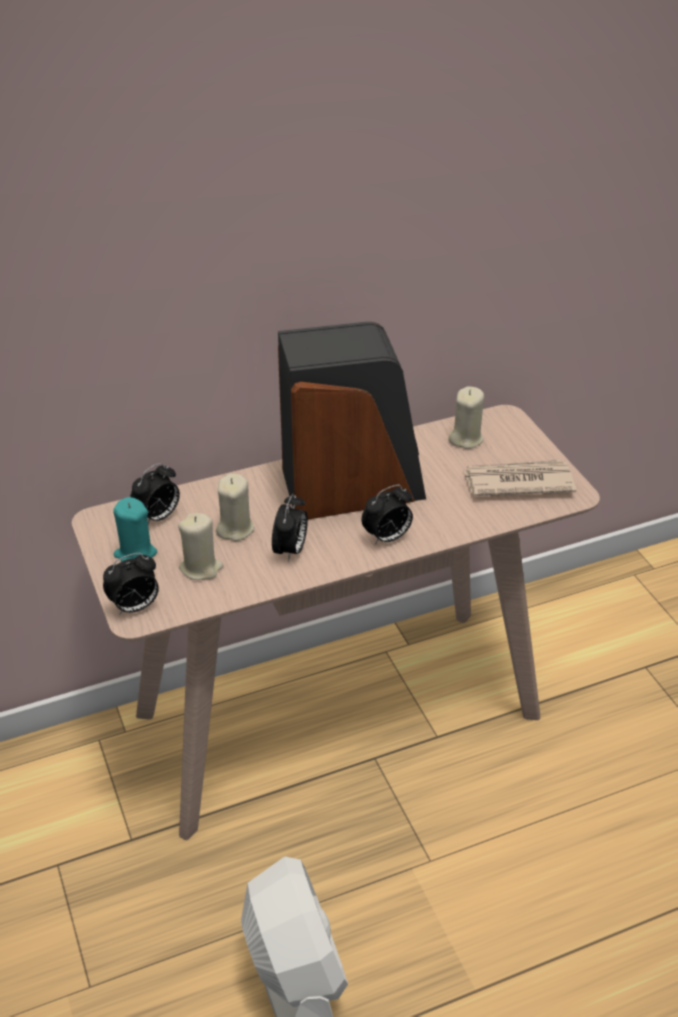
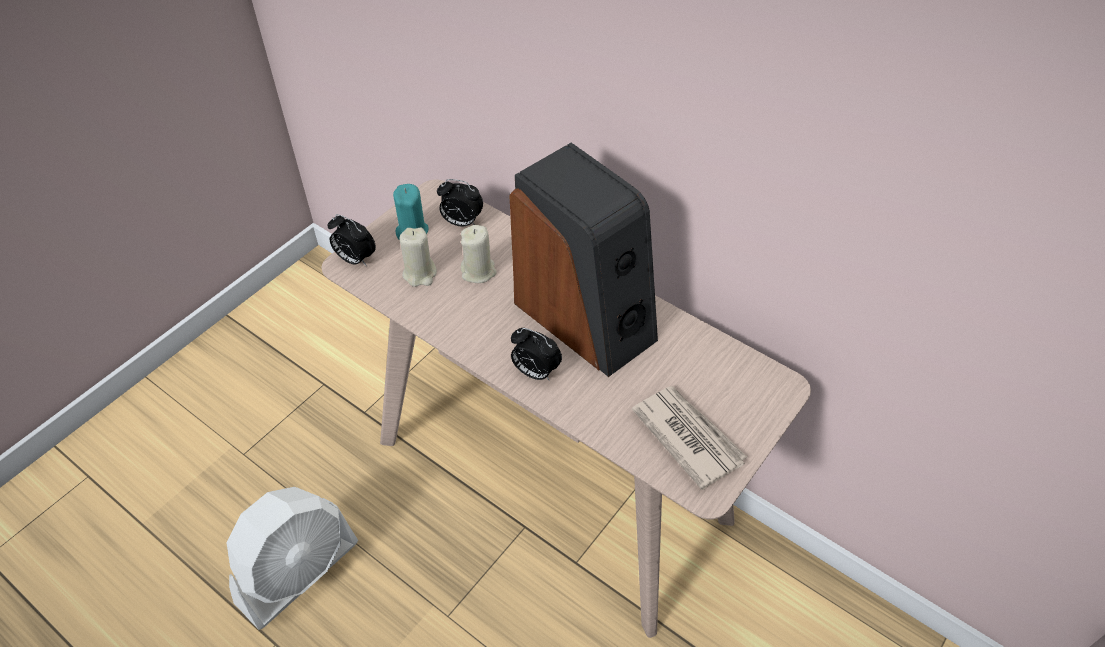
camera: 60 degrees right, 10 degrees up
(290, 551) = (475, 317): alarm clock -> none
(465, 438) = (721, 369): beige candle -> none

